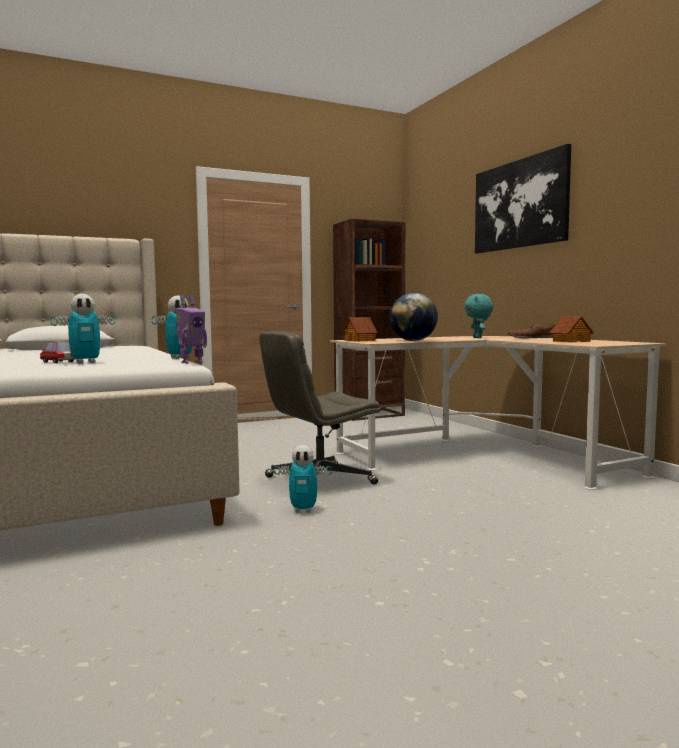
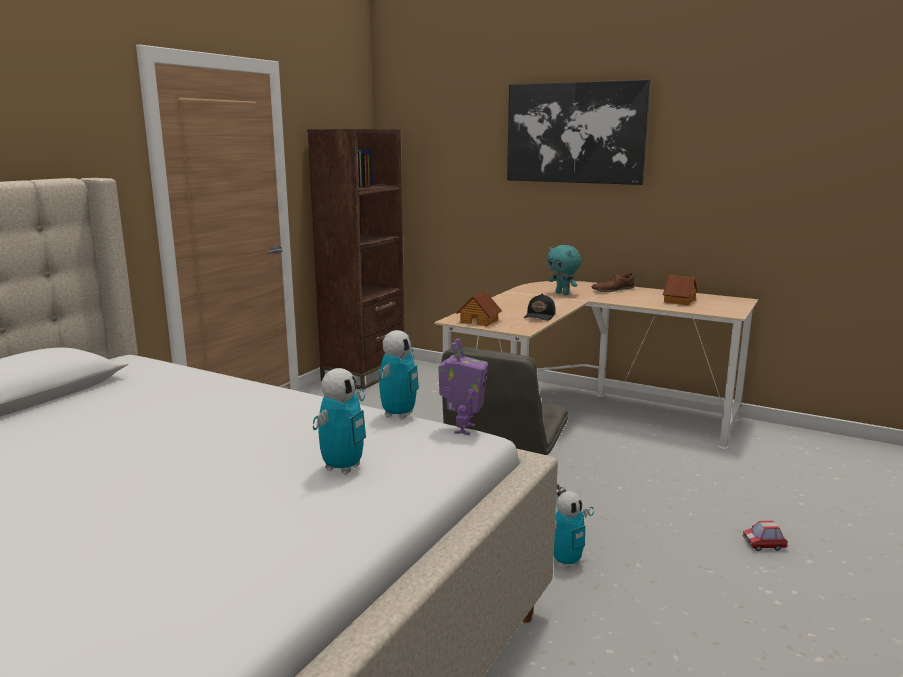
camera: 35 degrees left, 10 degrees up
(58, 362) = (284, 473): toy car -> toy car (764, 545)
(413, 341) = (540, 316): globe -> black cap

